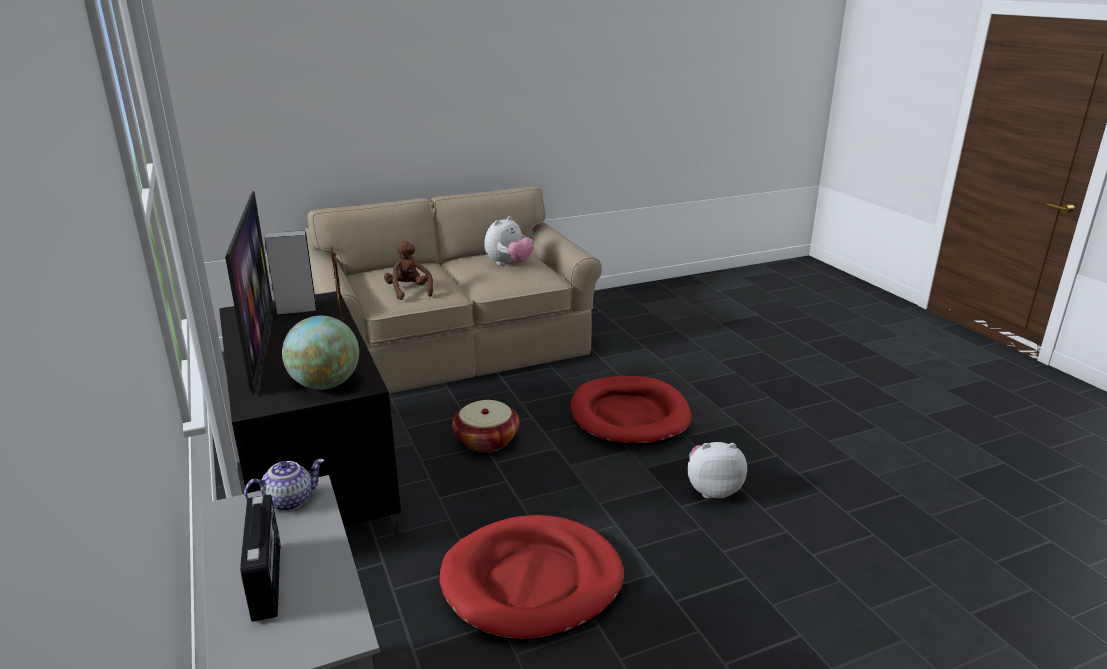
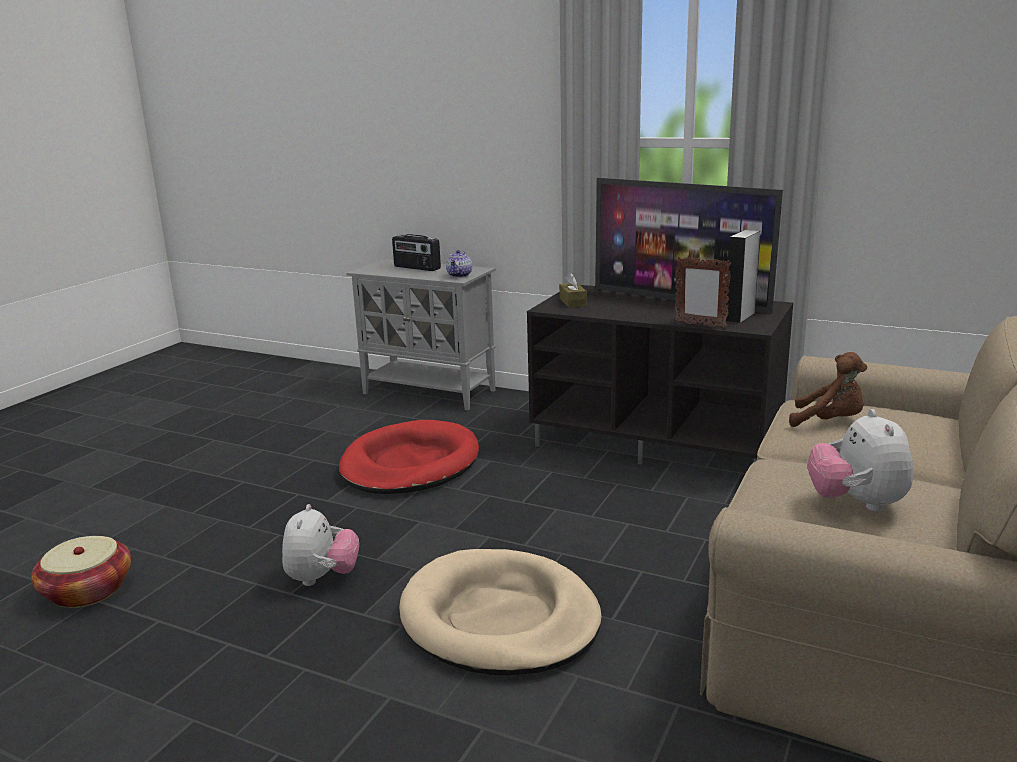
camera: 140 degrees right, 5 degrees down
(325, 385) = (572, 302): globe -> brown tissue box
(486, 440) = (598, 520): basket -> basket (87, 591)
(629, 415) = (499, 619): red dog bed -> beige dog bed
(712, 490) = (322, 578): plush toy -> plush toy turned 45 degrees counterclockwise

